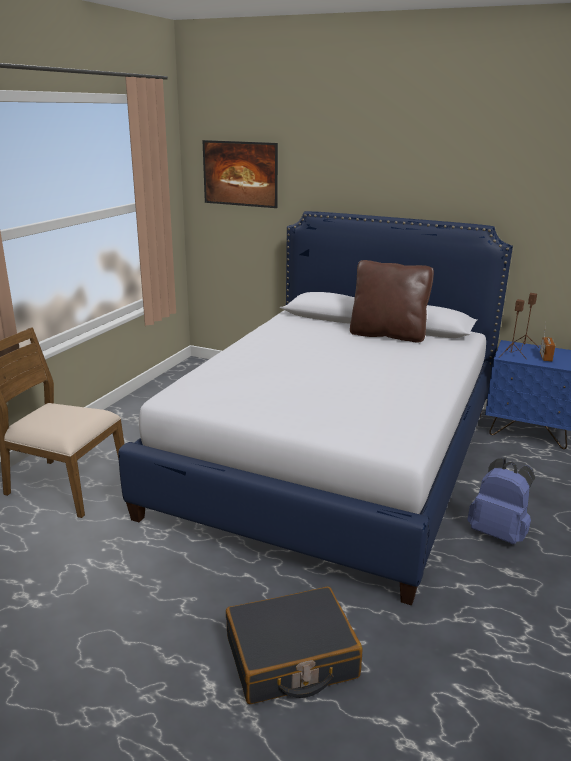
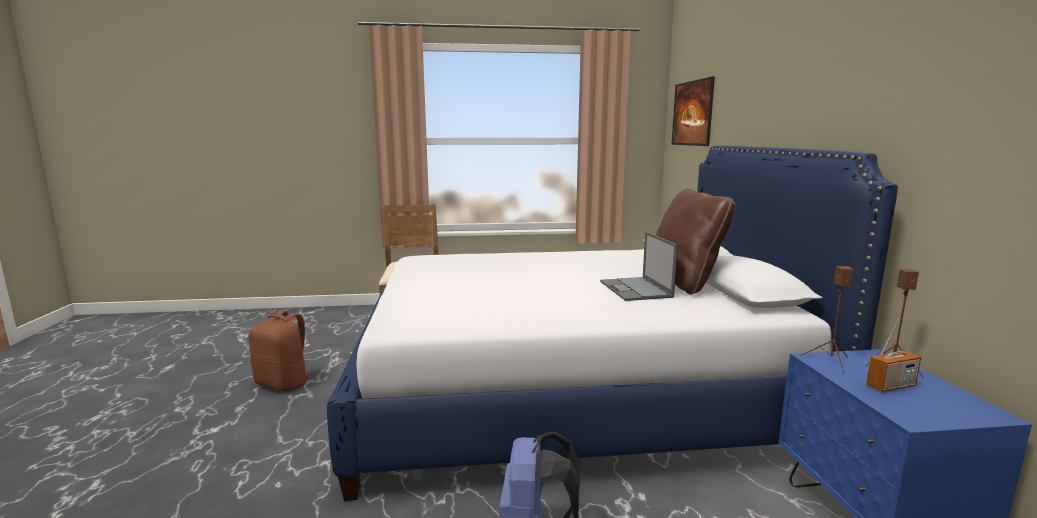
camera: 60 degrees right, 10 degrees down
(137, 615) = (284, 383): none -> brown backpack
(291, 658) = (249, 454): black suitcase -> none
(390, 351) = (636, 289): none -> laptop

